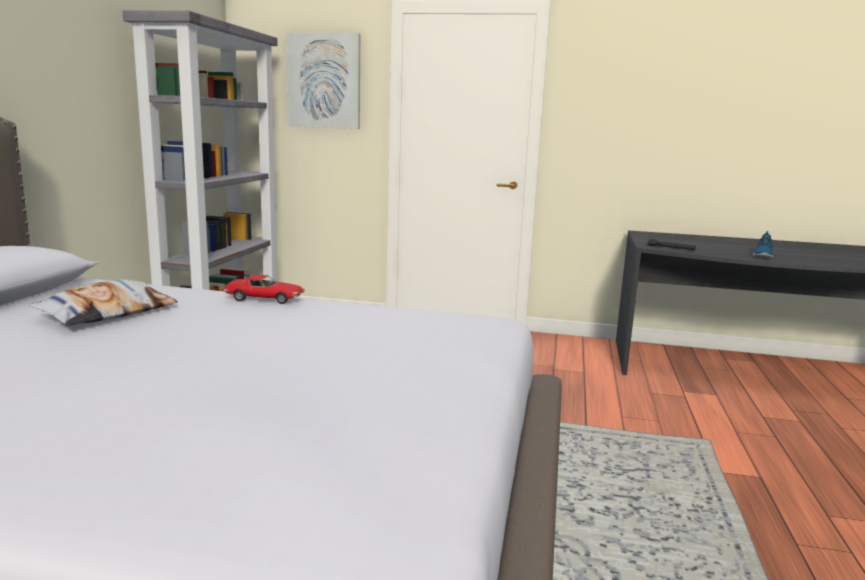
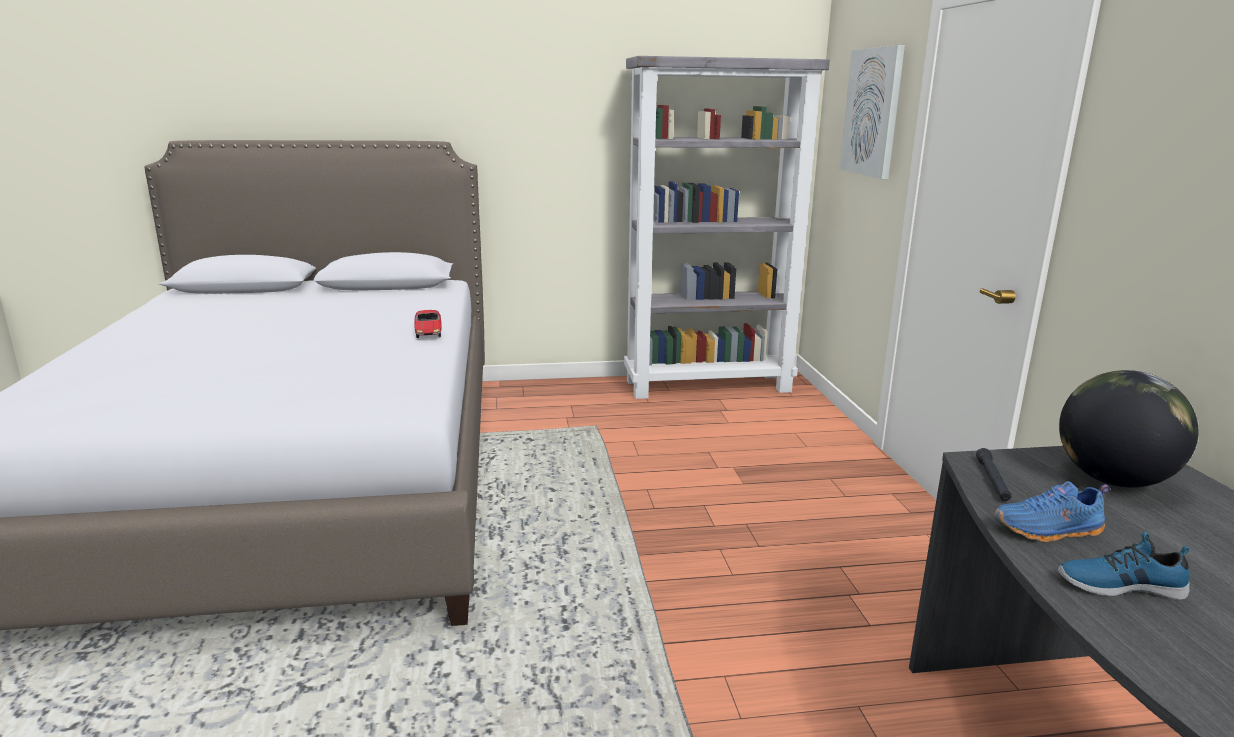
camera: 70 degrees right, 5 degrees up
(108, 313) = (363, 309): pillow -> none
(670, 239) = (1113, 480): none -> globe
(720, 252) = (1049, 531): none -> blue shoe

